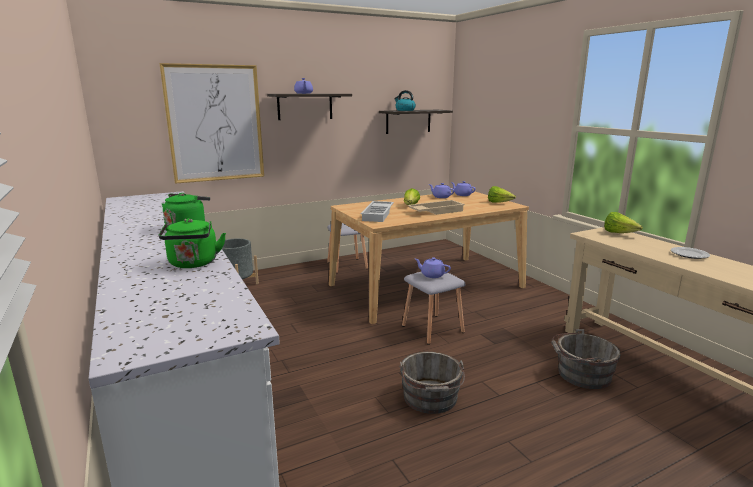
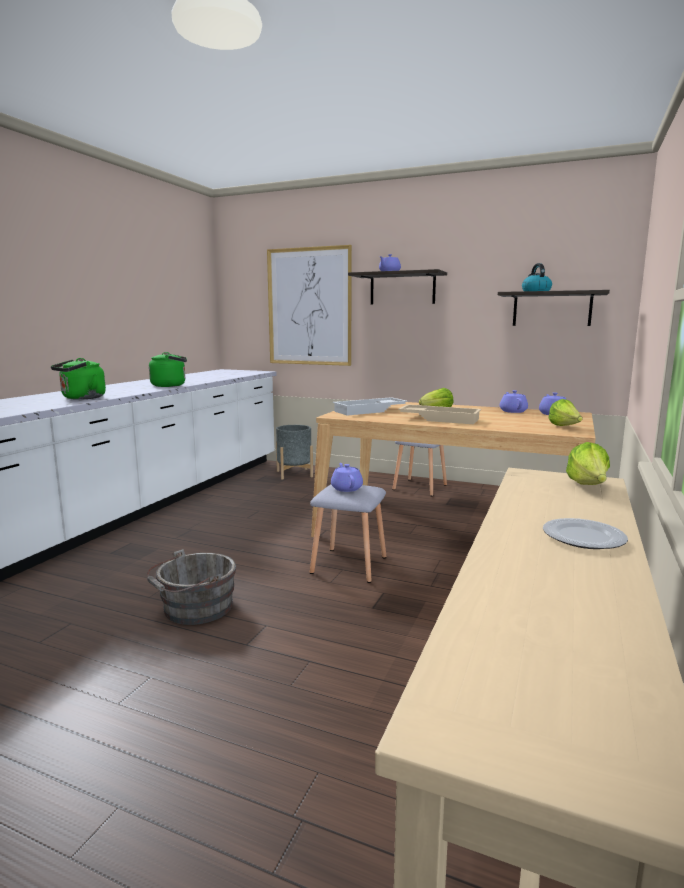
camera: 50 degrees right, 5 degrees down
(580, 374) = (378, 691): grey bucket -> none

